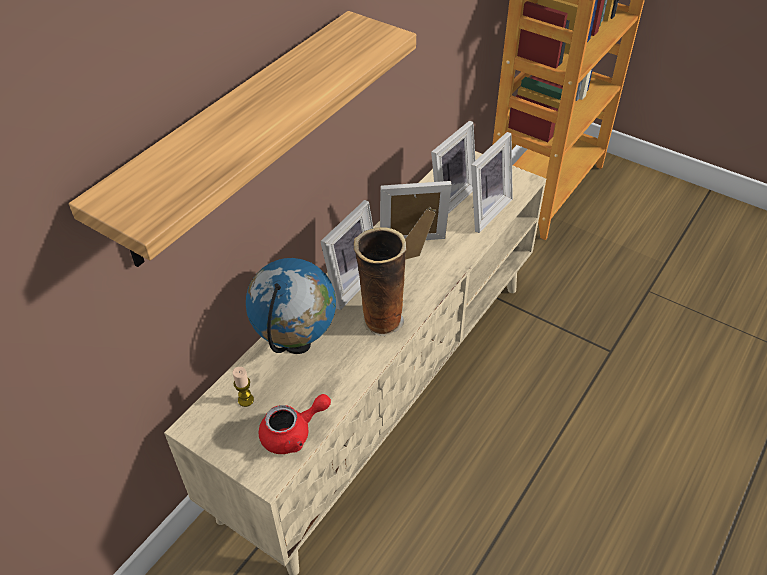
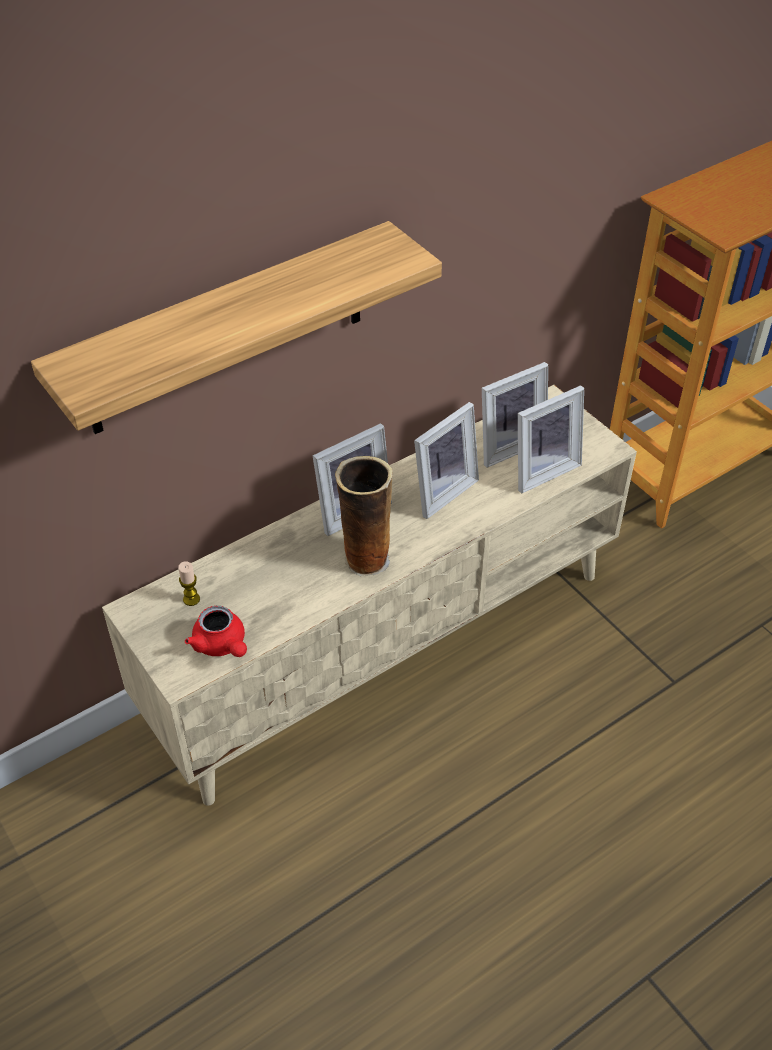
camera: 20 degrees right, 0 degrees up
(293, 433) = (222, 645): red teapot -> red teapot turned 60 degrees clockwise
(297, 344) = (267, 559): globe -> none
(414, 248) = (440, 491): picture frame -> picture frame turned 120 degrees clockwise

